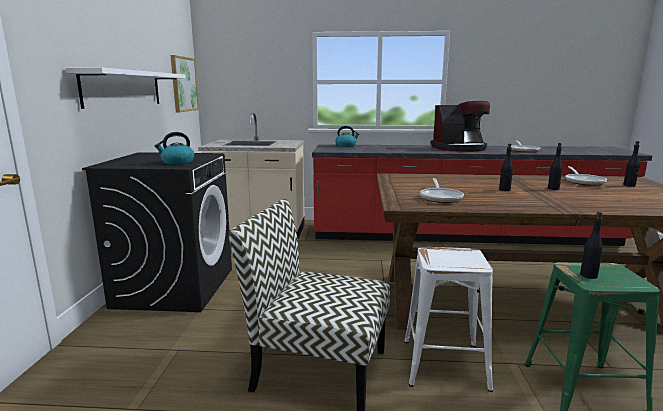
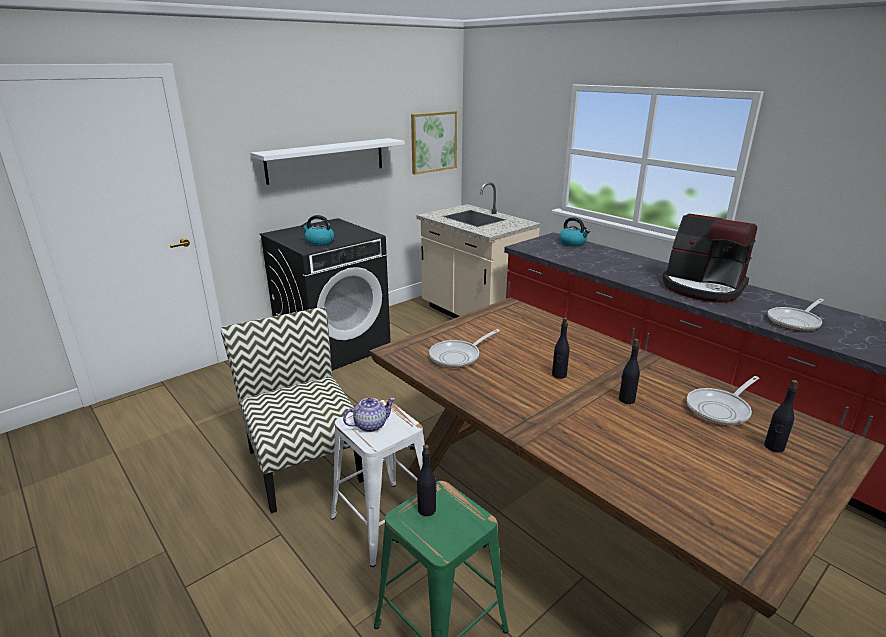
camera: 45 degrees right, 10 degrees up
(451, 260) = (370, 425): none -> teapot

